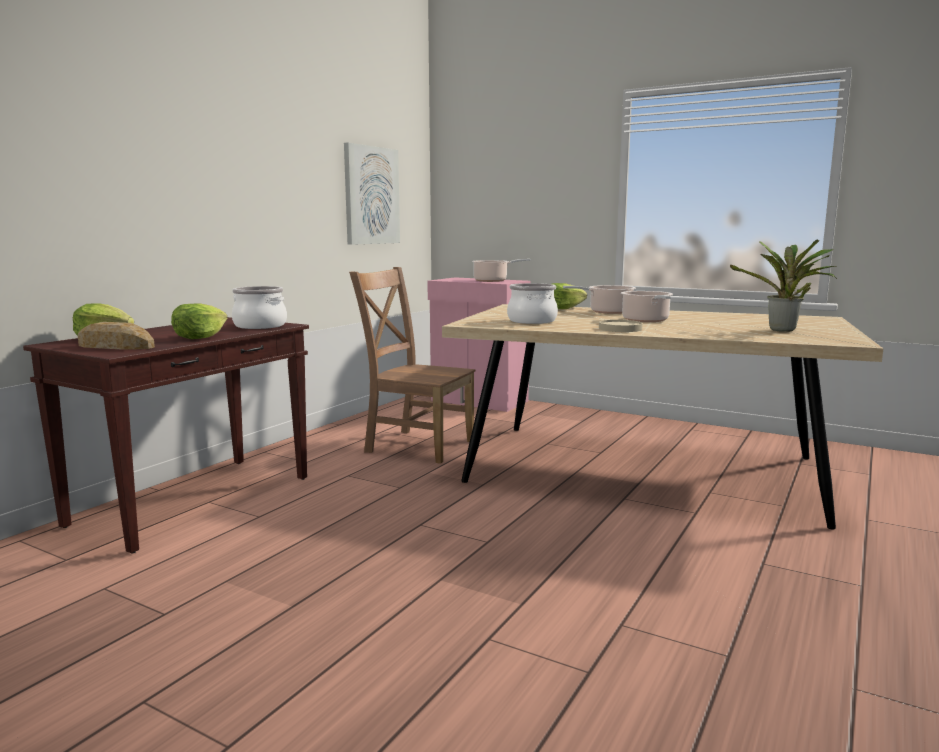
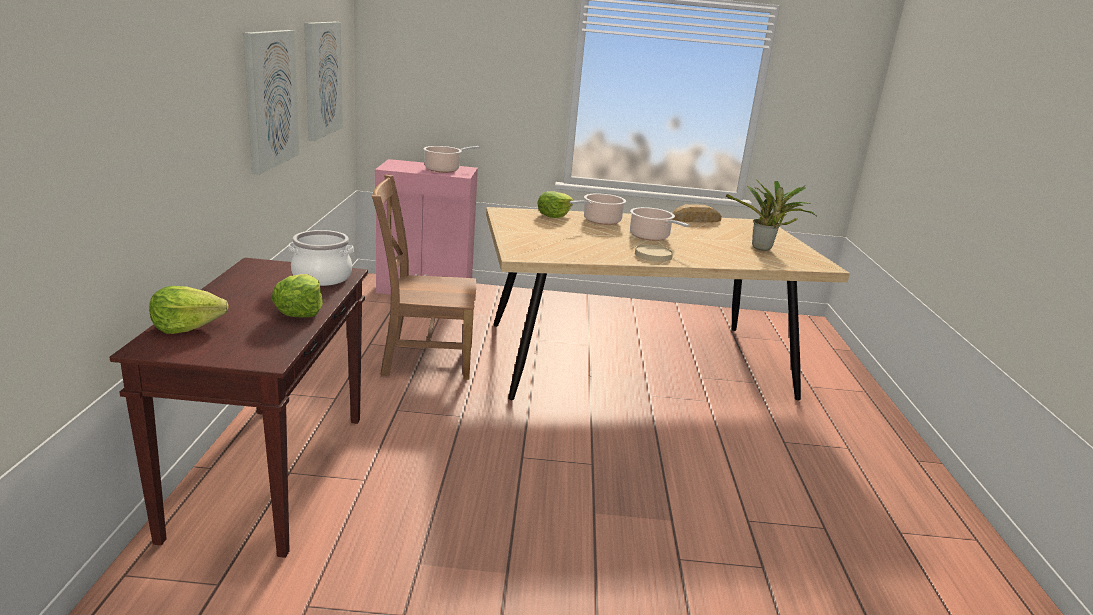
camera: 30 degrees left, 10 degrees up
(115, 346) = (239, 344): bread -> bread (696, 220)
(286, 196) = (270, 99): none -> picture
(532, 321) = (565, 244): cooking pot -> none

